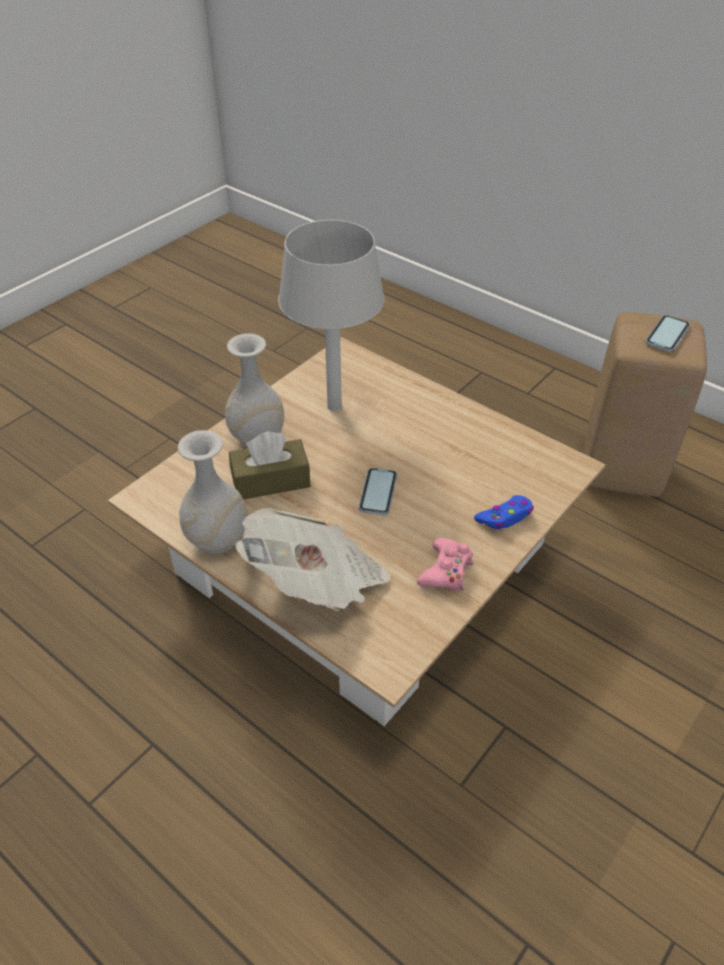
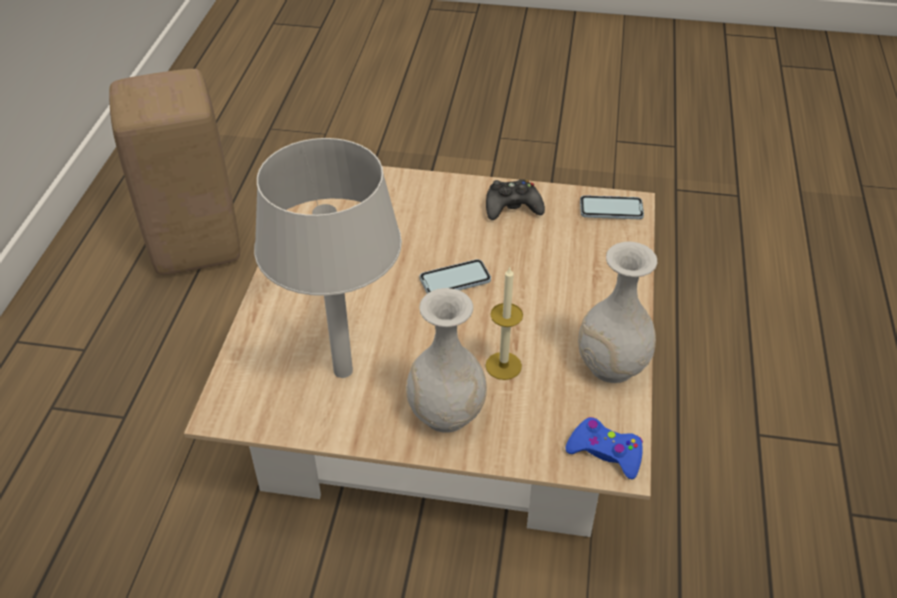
camera: 120 degrees left, 0 degrees up
(271, 480) = (503, 366): brown tissue box -> candle
(317, 582) = (593, 274): newspaper -> none
(446, 571) = (512, 207): pink game controller -> black game controller
(505, 517) = (422, 194): blue game controller -> blue game controller (605, 452)
(667, 335) = (158, 89): phone -> phone (611, 209)

